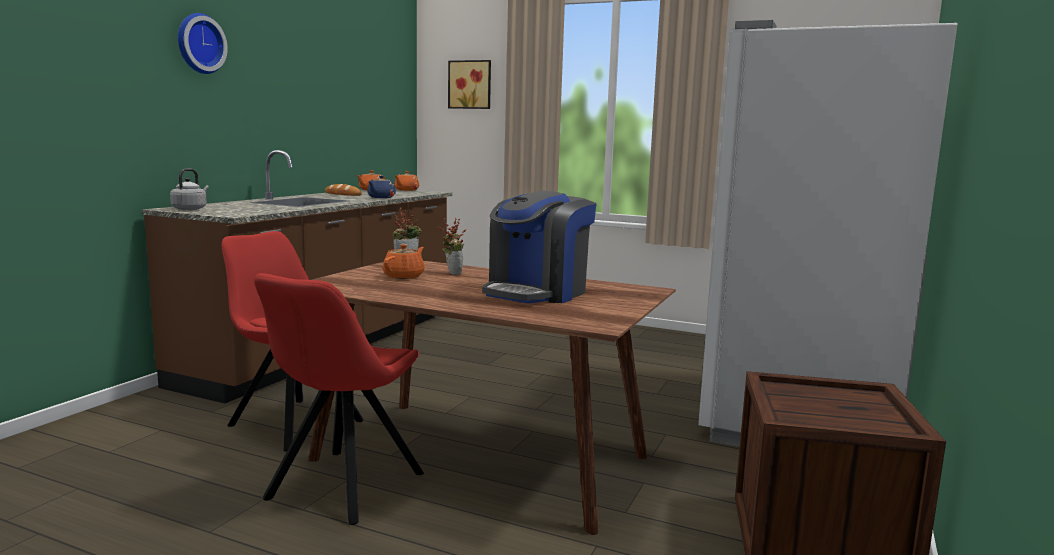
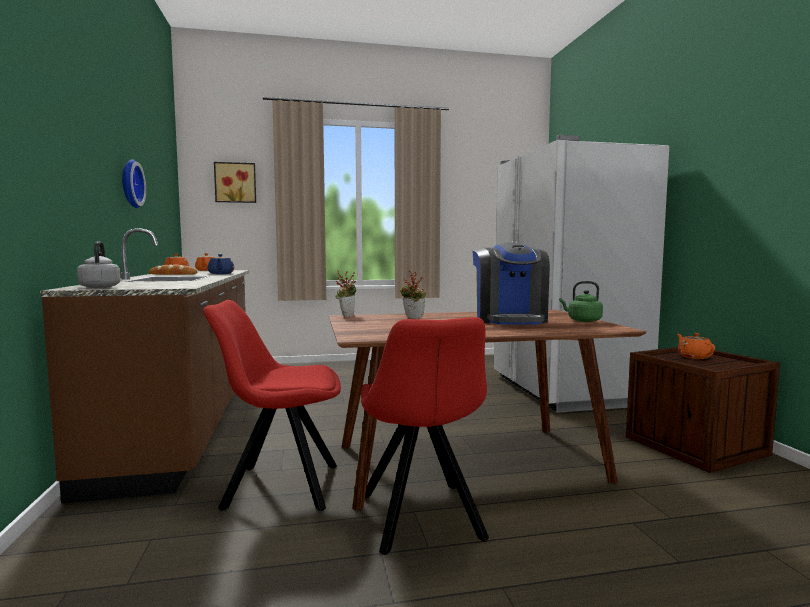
camera: 35 degrees left, 5 degrees down
(198, 43) = (67, 109): wall clock -> wall clock (129, 183)
(404, 276) = (392, 323): orange teapot -> orange teapot (694, 356)
(616, 309) = (582, 320): none -> green kettle

